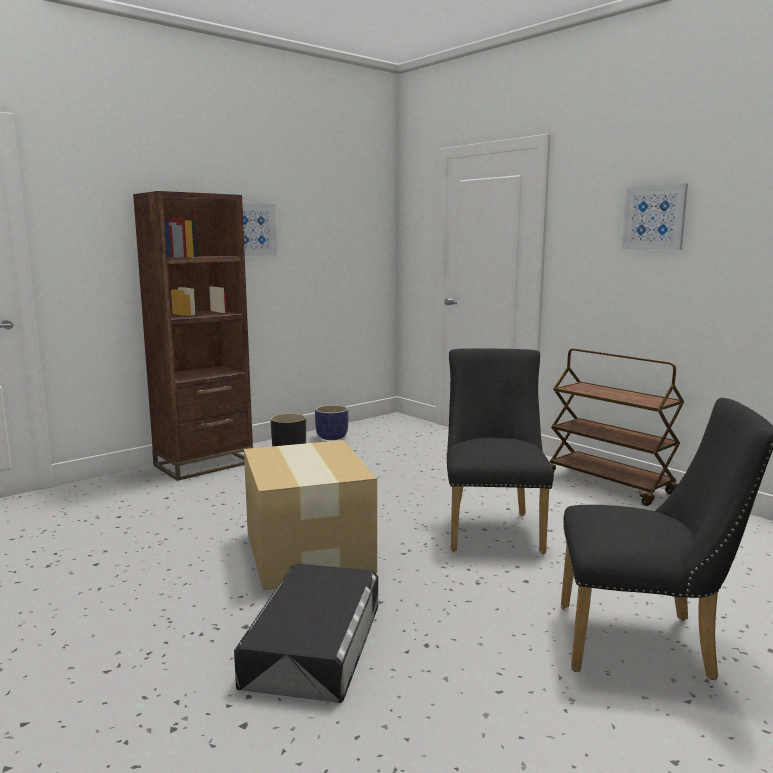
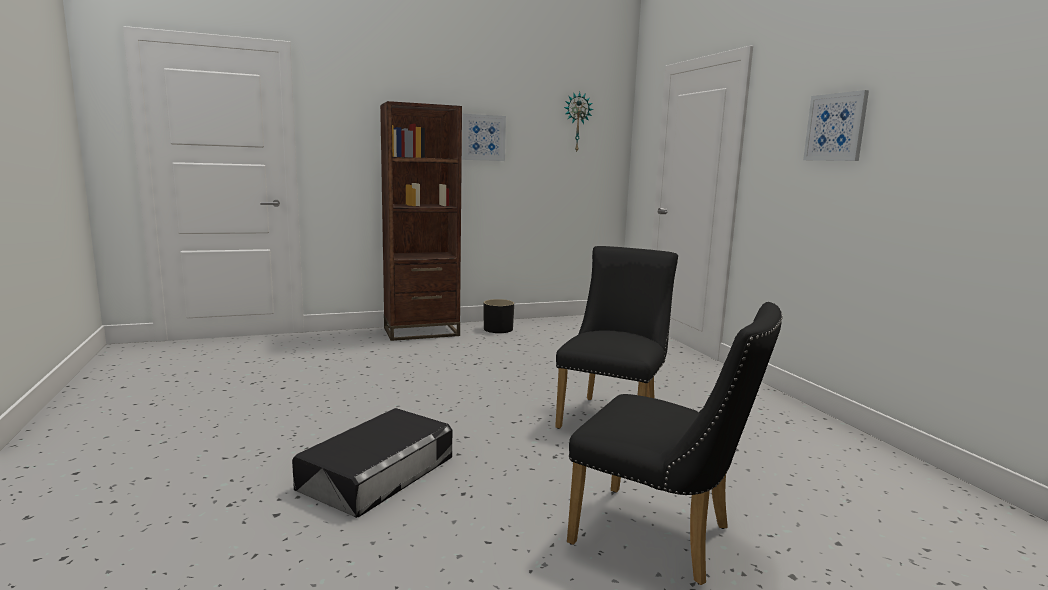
camera: 20 degrees right, 0 degrees up
(309, 551) = (439, 406): cardboard box -> none
(332, 437) = (542, 325): planter -> none
(346, 209) = (577, 122): none -> wall clock
(609, 484) = (769, 400): brown cart -> none

